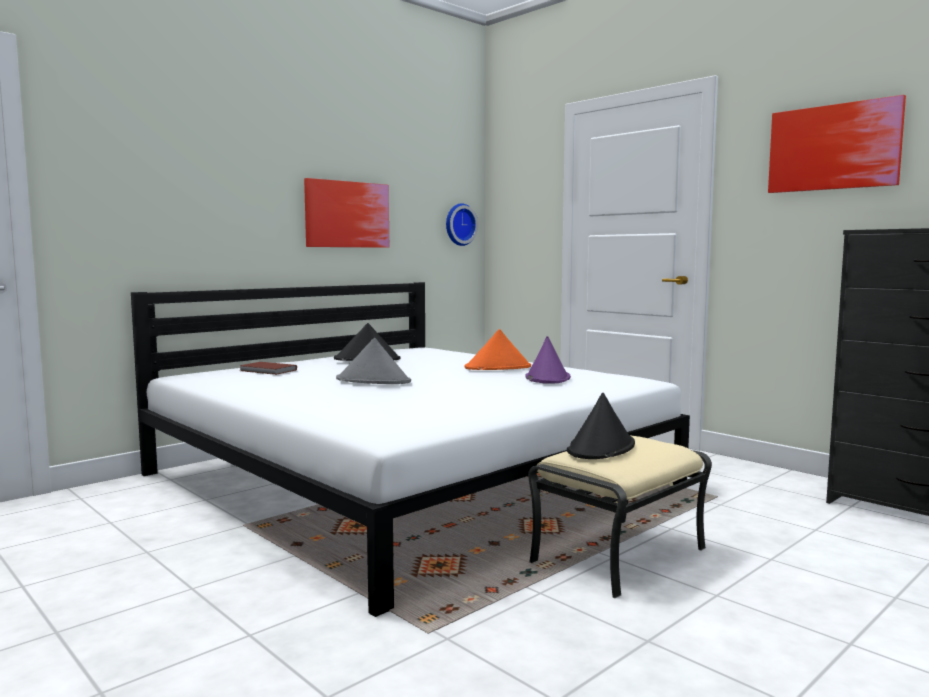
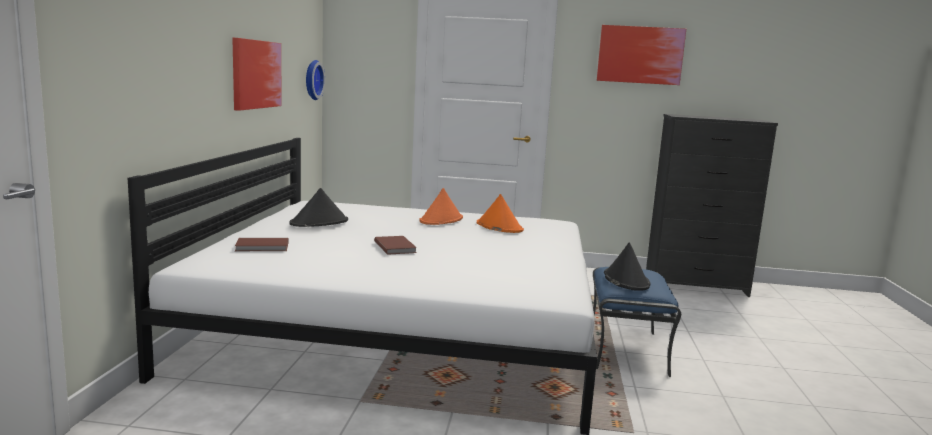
camera: 40 degrees left, 5 degrees up
(374, 381) = (396, 247): grey hat -> brown book
(547, 378) = (499, 227): purple hat -> orange hat
(618, 554) = (625, 349): beige ottoman -> blue ottoman

